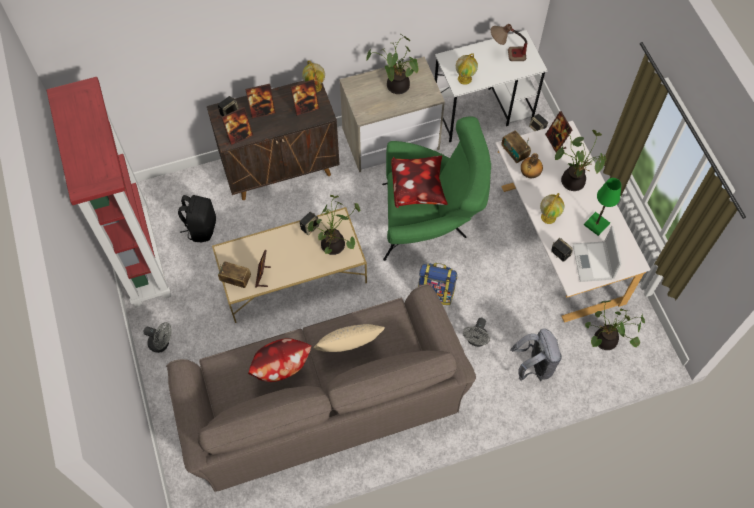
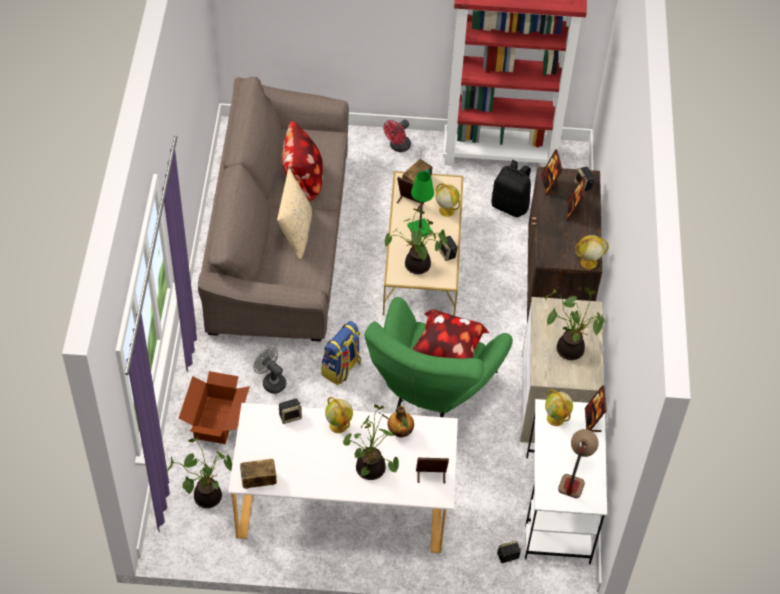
camera: 110 degrees right, 10 degrees down
(162, 344) = (398, 147): grey fan -> red fan
(260, 245) = (446, 210): none -> globe
(306, 108) = (562, 246): picture frame -> picture frame (592, 421)
(514, 152) = (435, 430): radio -> radio (258, 481)
(534, 366) = (217, 420): grey backpack -> cardboard box
(593, 262) = (264, 441): laptop -> none
(596, 224) = (306, 466): green table lamp -> green table lamp (419, 229)

